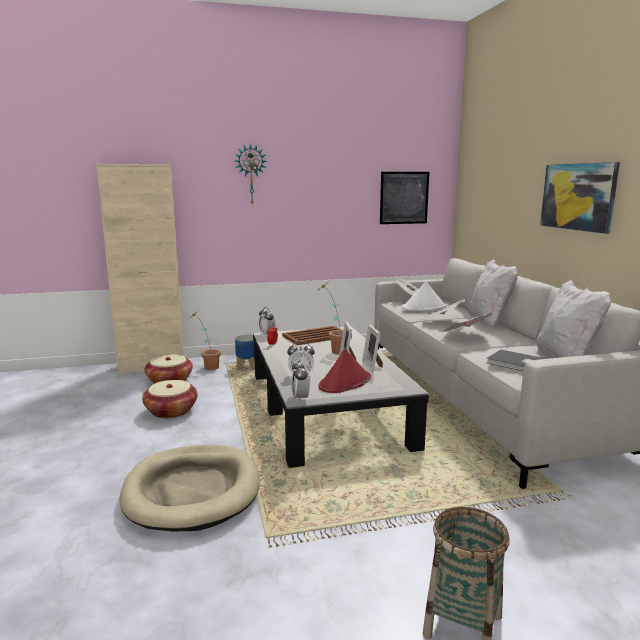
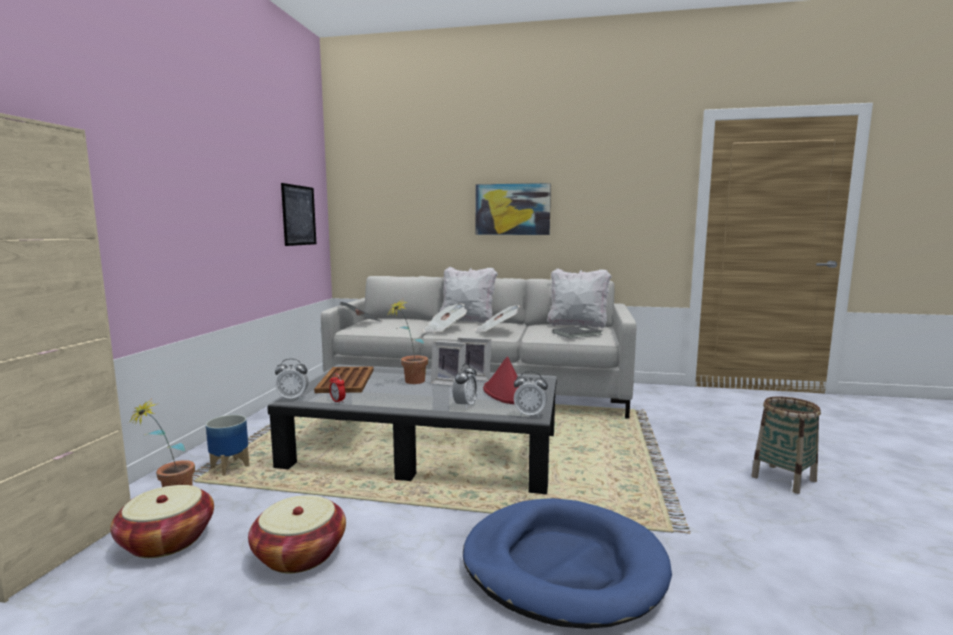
camera: 65 degrees left, 5 degrees down
(192, 491) = (563, 565): beige dog bed -> blue dog bed
(251, 175) = (157, 169): wall clock -> none
(424, 307) = (396, 325): white hat -> none

